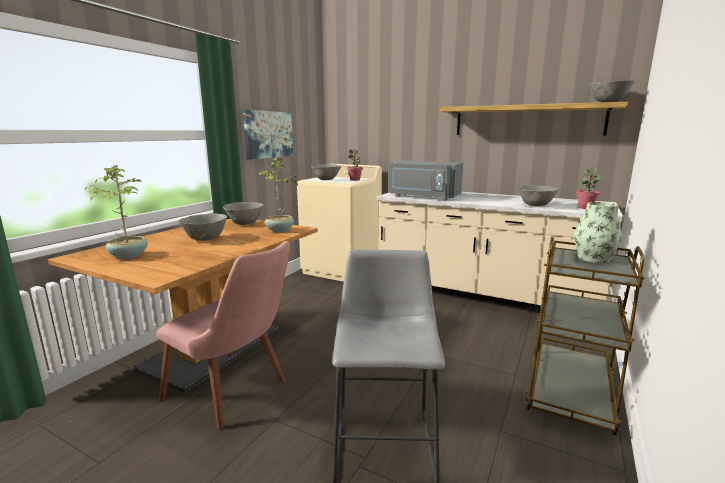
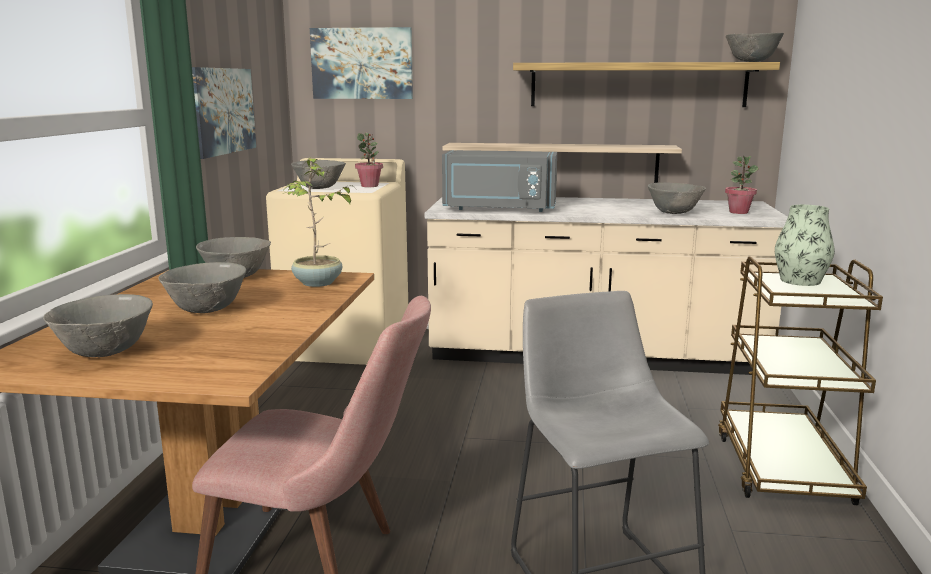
camera: 20 degrees left, 0 degrees up
(129, 255) = (106, 353): potted plant -> grey bowl
(362, 110) = (362, 63): none -> picture
(473, 171) = (559, 164): none -> shelf

